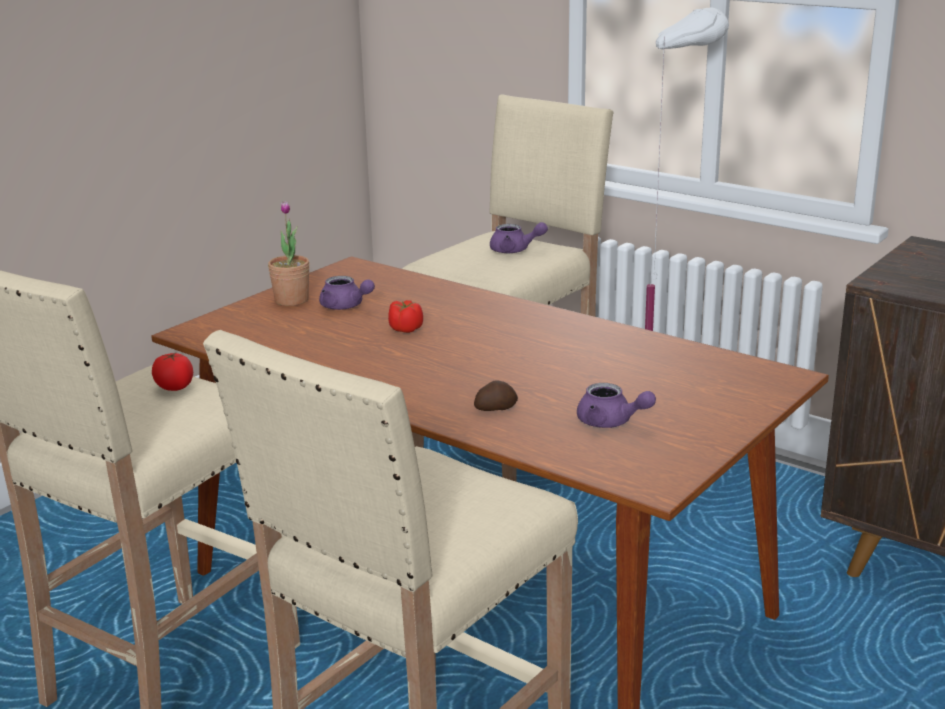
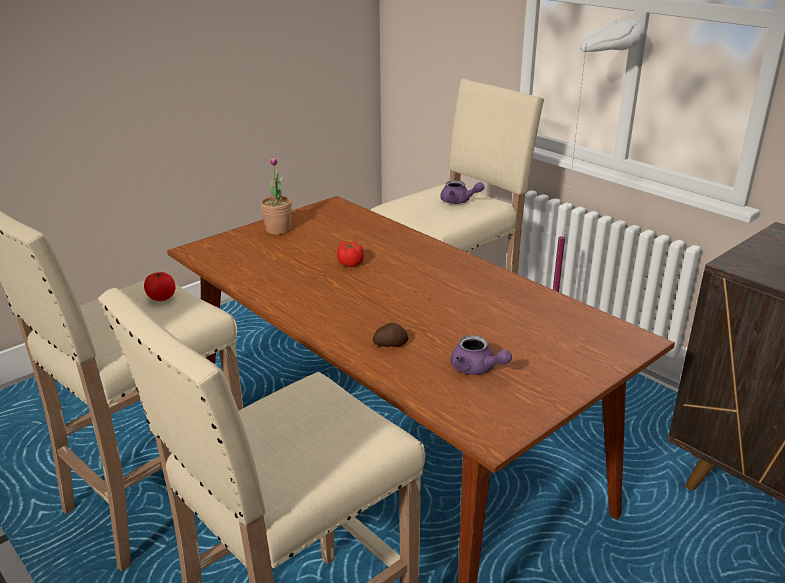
camera: 10 degrees right, 5 degrees up
(345, 306) = (314, 239): purple teapot -> none

